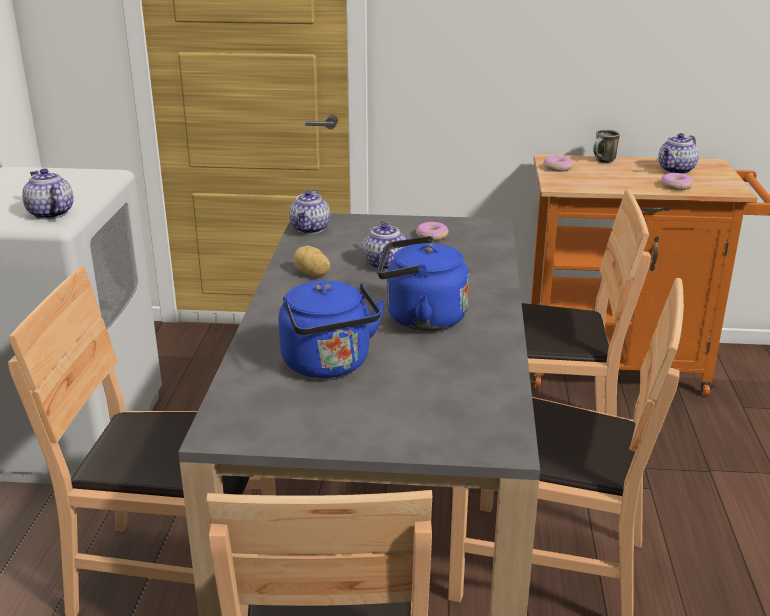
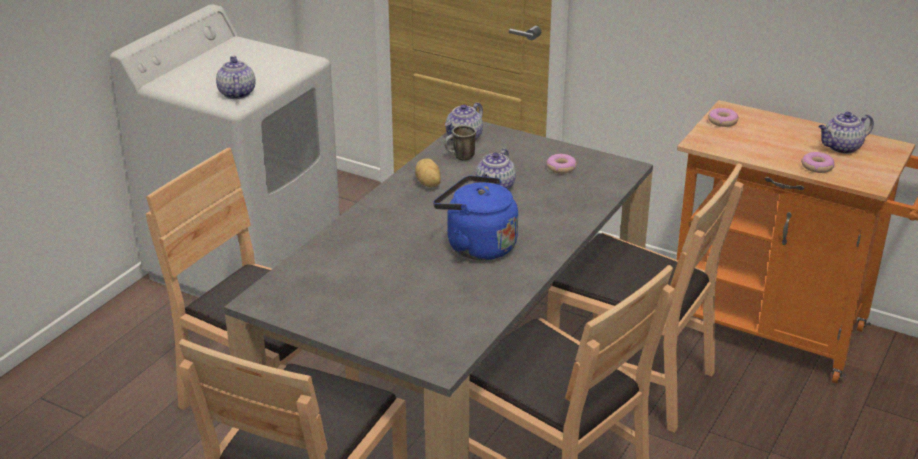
camera: 25 degrees right, 5 degrees up
(329, 365) = (373, 268): blue kettle -> none
(603, 161) = (778, 122): mug -> mug (460, 158)

